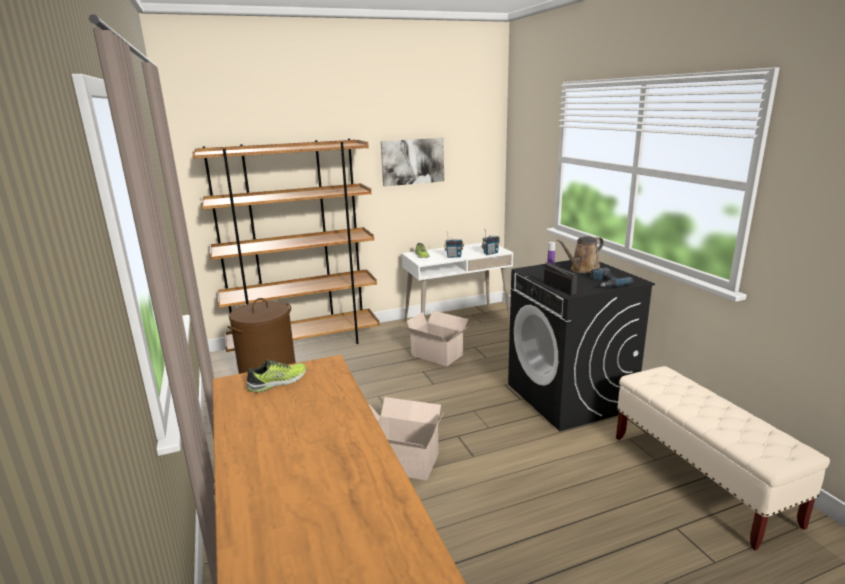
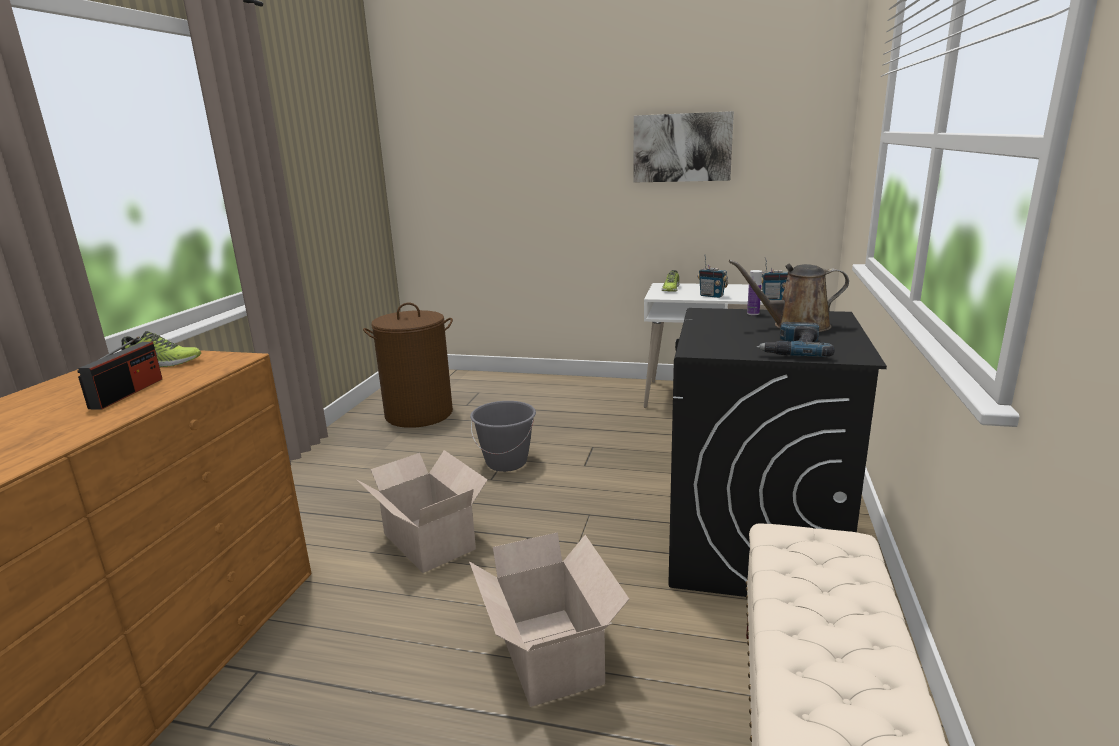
camera: 35 degrees right, 0 degrees up
(305, 344) = (507, 382): brown bookcase -> none
(383, 397) = (506, 462): none -> grey bucket
(438, 355) = (636, 434): cardboard box -> cardboard box (549, 658)
(559, 288) = (694, 341): radio -> radio (127, 393)

